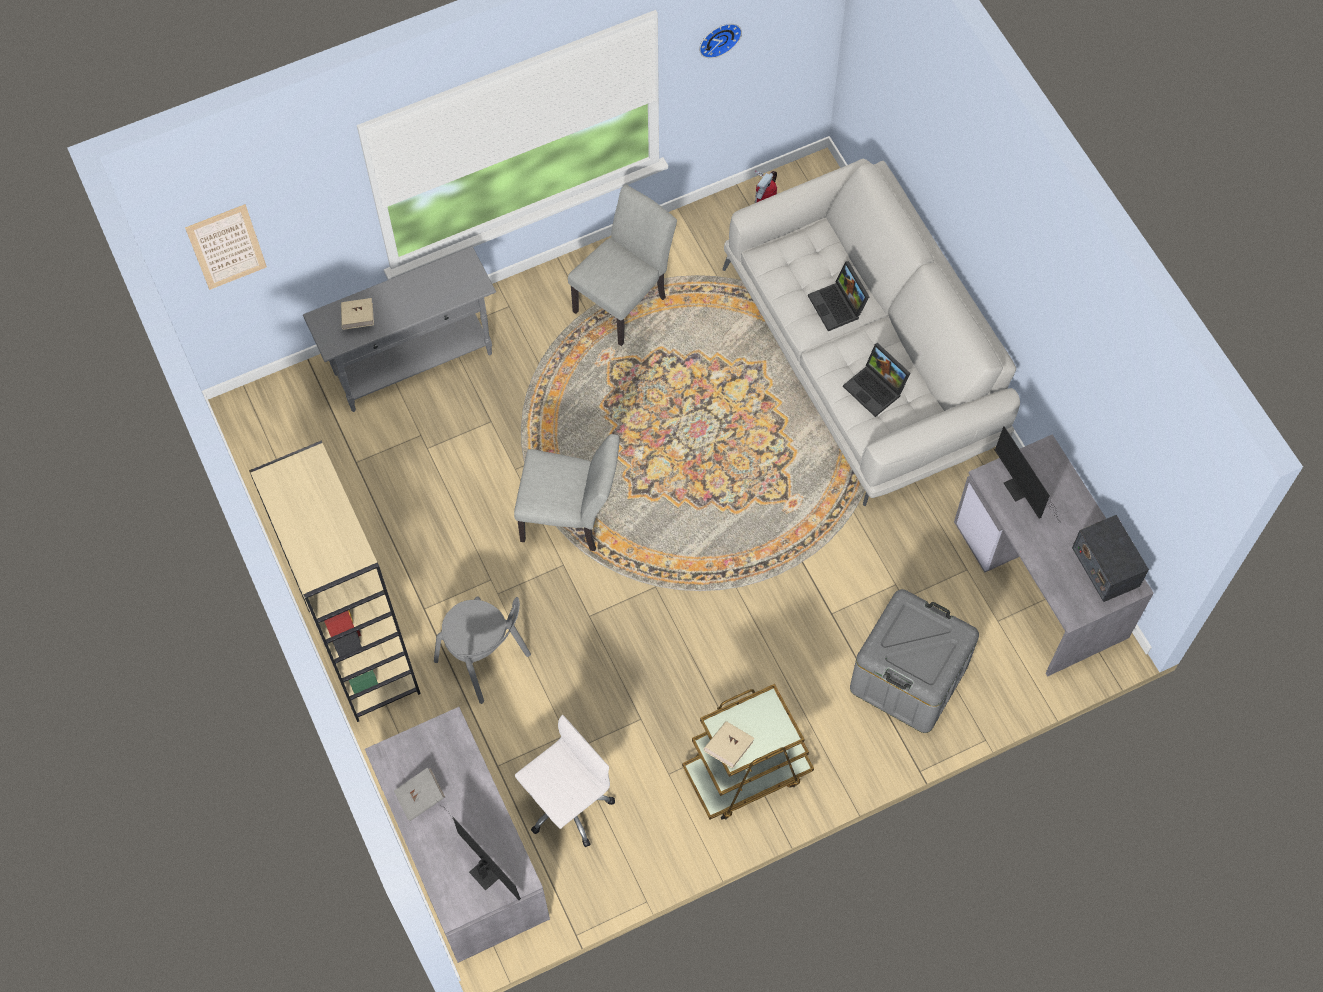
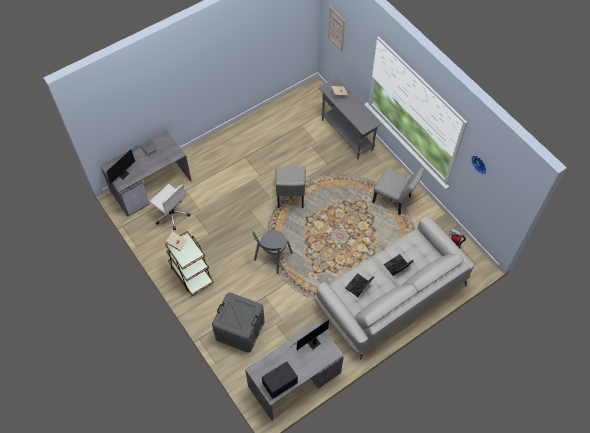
camera: 80 degrees right, 5 degrees down
(362, 650) = (225, 141): beige bookcase -> none
(485, 660) = (226, 179): grey chair -> grey chair (272, 258)

